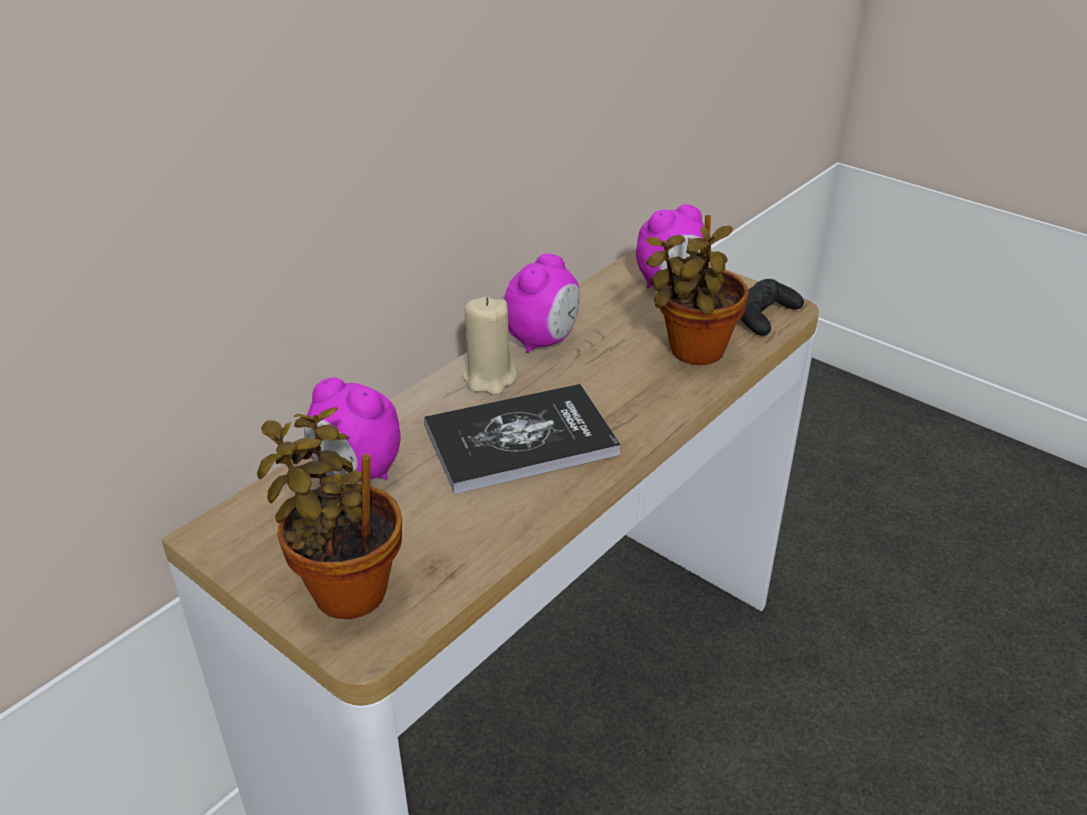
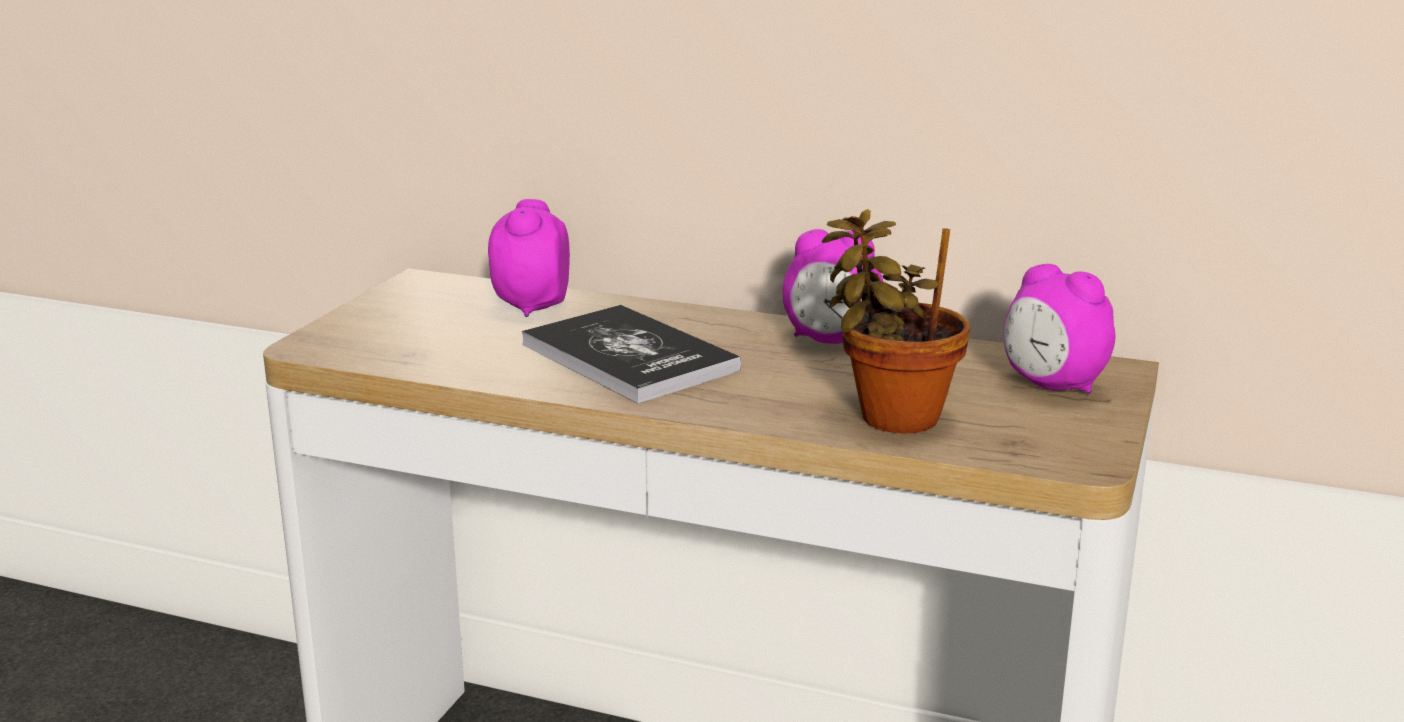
camera: 70 degrees right, 15 degrees down
(346, 587) = (374, 329): potted plant -> none
(490, 378) = (730, 329): beige candle -> none
(763, 315) = (1041, 448): black game controller -> none

